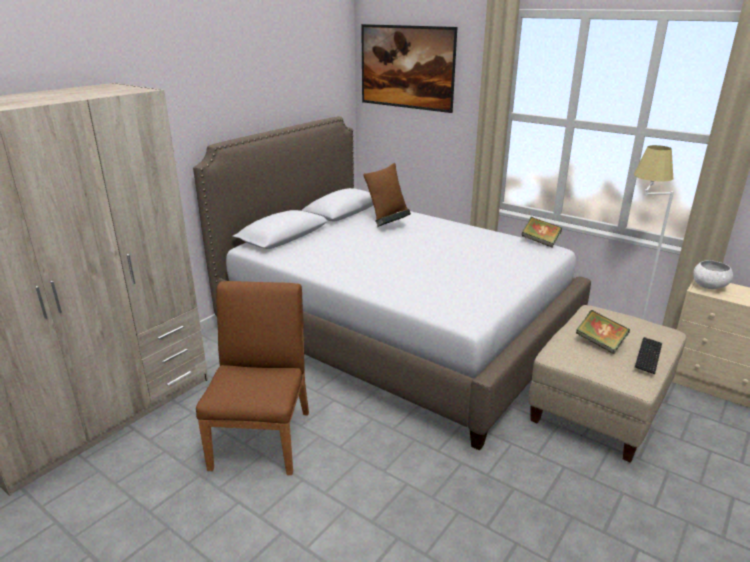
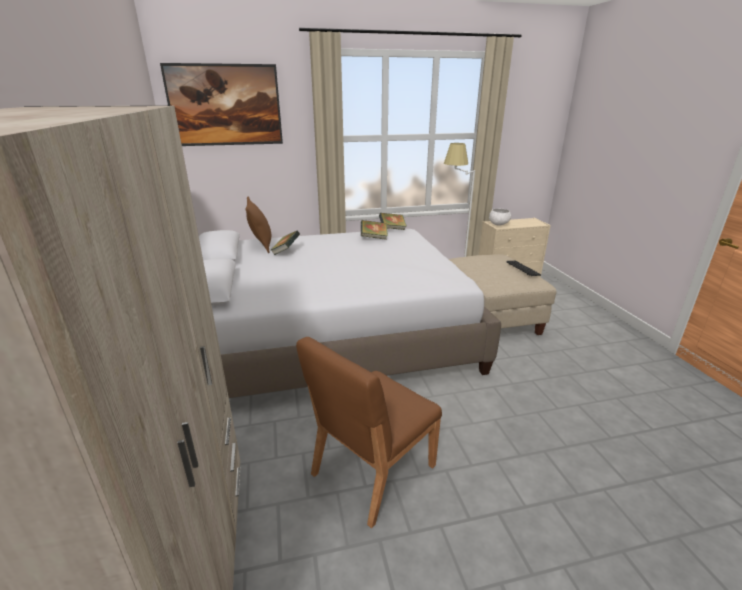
camera: 50 degrees left, 0 degrees up
(262, 438) = (372, 470): brown chair -> brown chair turned 90 degrees counterclockwise
(600, 343) = (497, 272): book -> book (374, 238)

